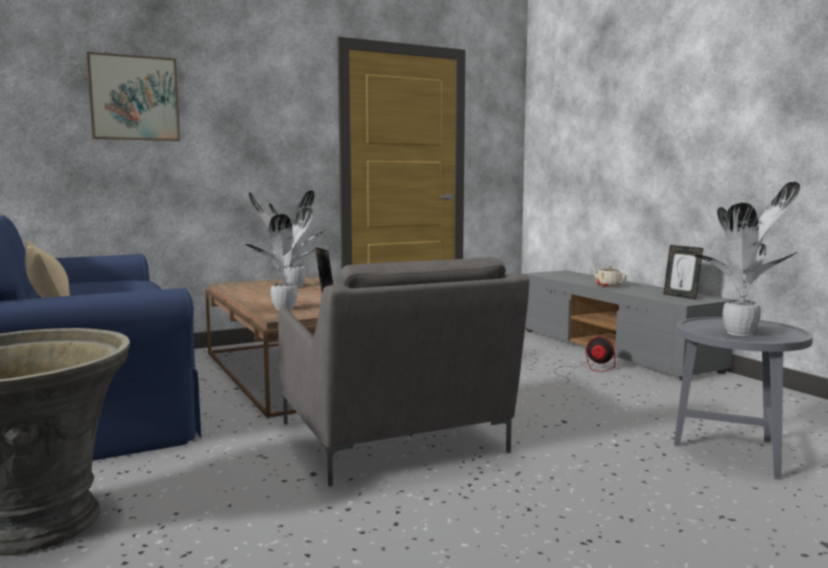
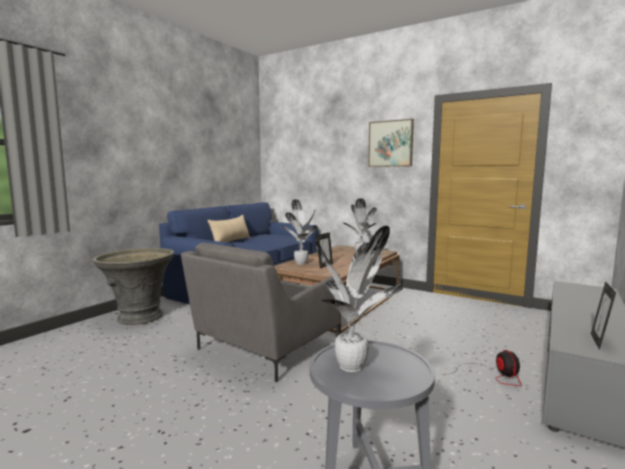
camera: 60 degrees right, 0 degrees up
(134, 98) = (322, 148): picture -> picture (390, 143)
(608, 286) = (573, 310): beige teapot -> none

